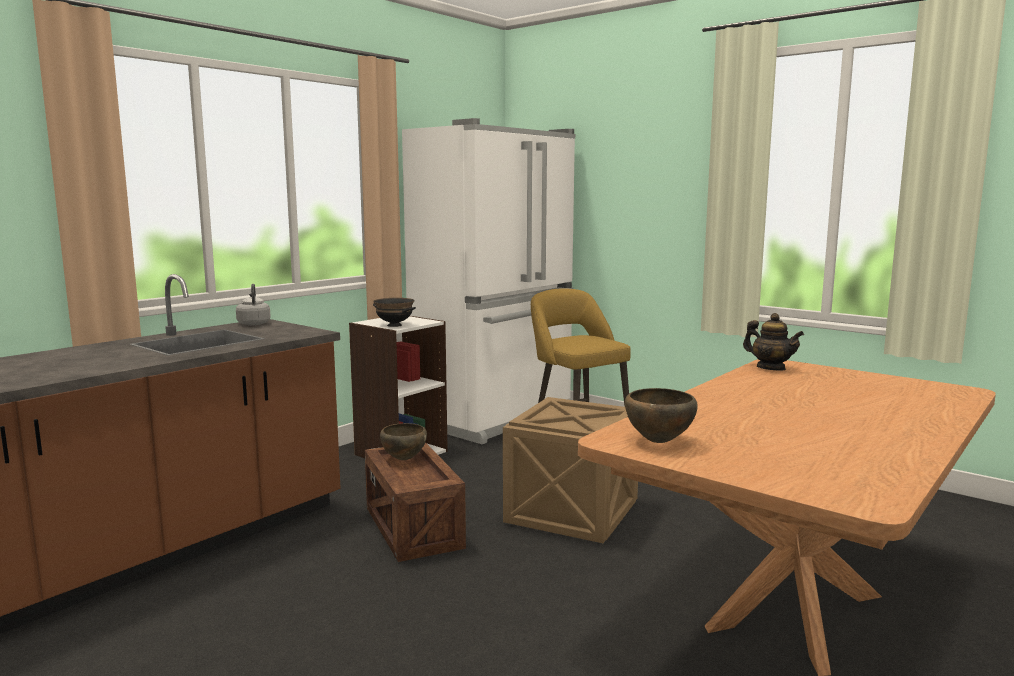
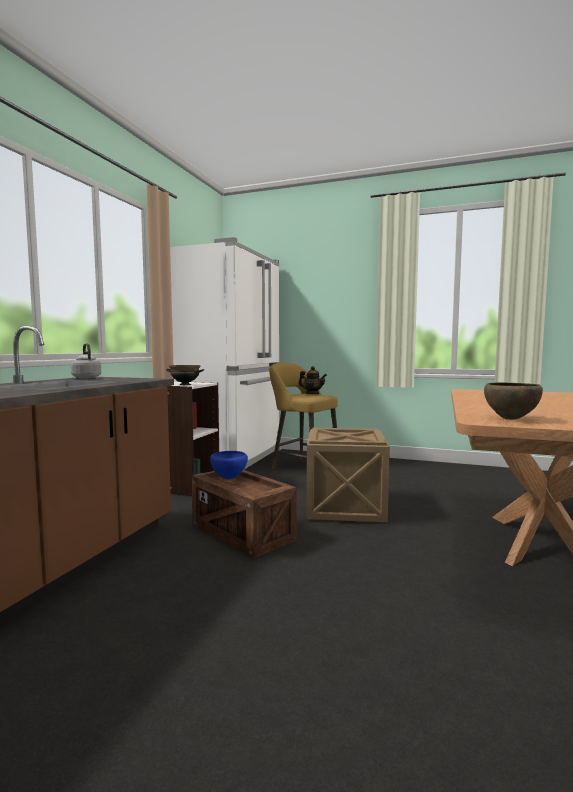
camera: 20 degrees left, 5 degrees down
(403, 459) = (228, 479): brown bowl -> blue bowl
(771, 368) = (471, 392): teapot -> teapot (312, 394)

